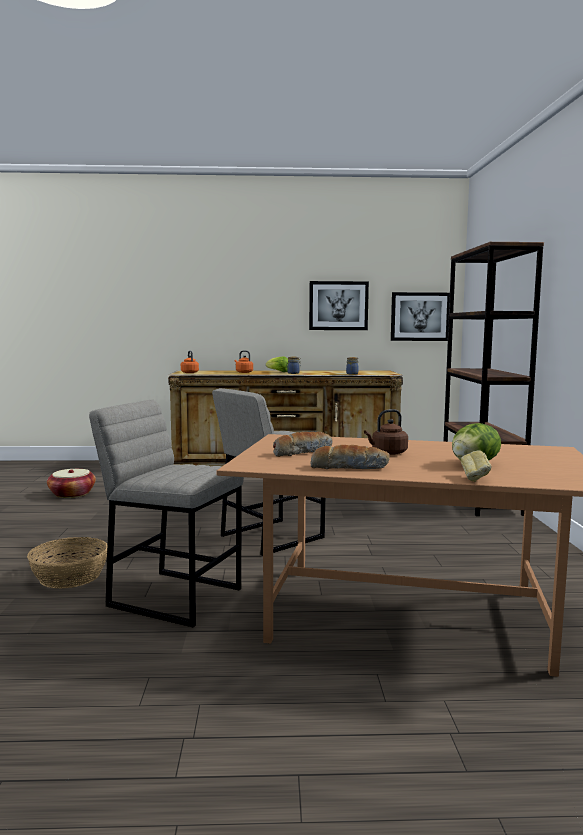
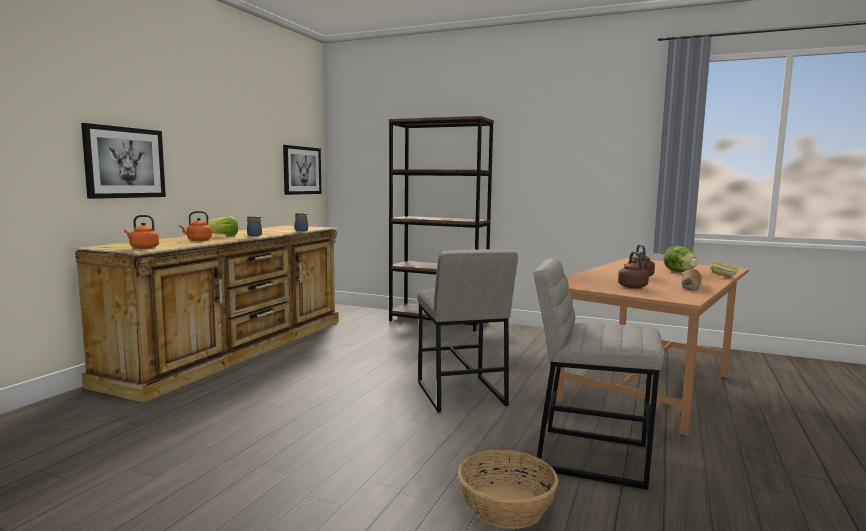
camera: 65 degrees left, 0 degrees up
(72, 494) = (124, 479): basket -> none
(172, 596) = (589, 456): grey chair -> grey chair turned 60 degrees clockwise
(302, 452) = (631, 286): bread -> brown kettle
(338, 305) = (244, 156): picture -> picture (125, 162)

